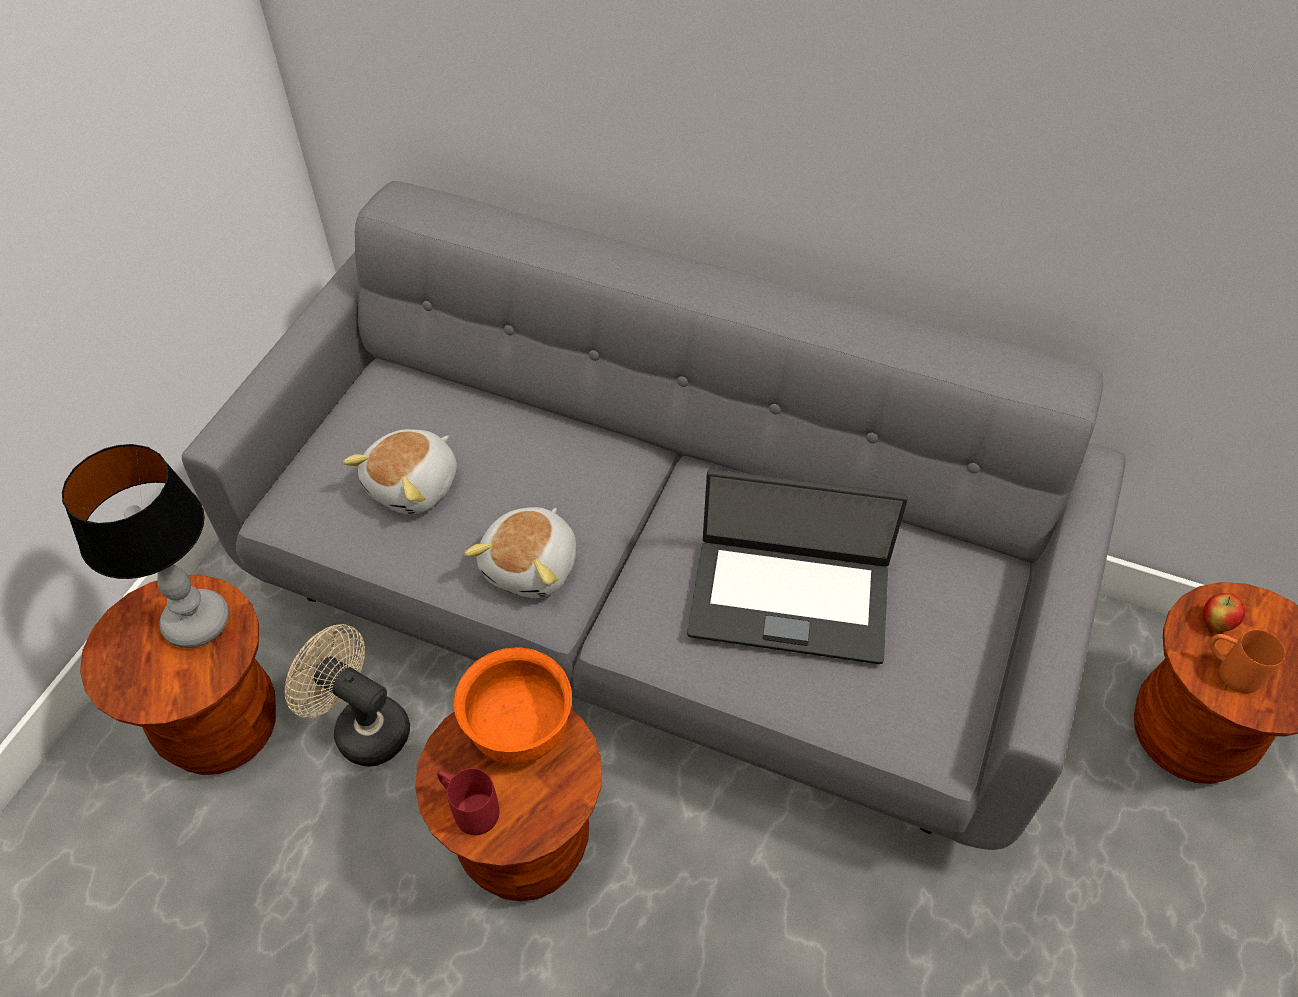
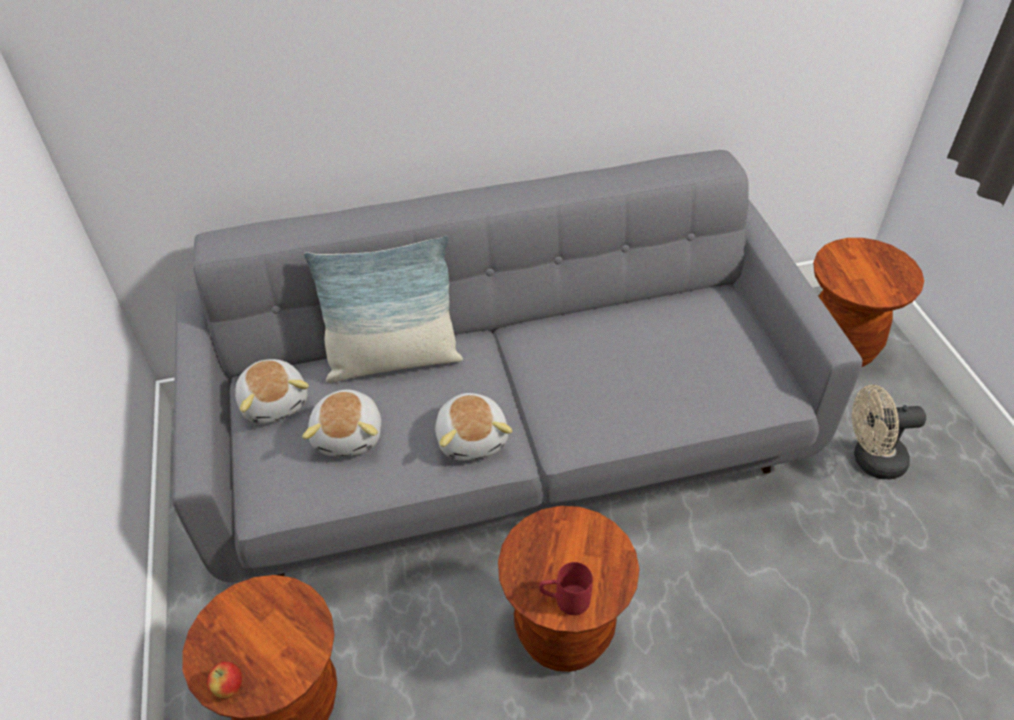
camera: 35 degrees left, 5 degrees down
(196, 623) = (265, 615): table lamp -> none
(362, 727) = (392, 635): beige fan -> beige fan (870, 460)
(382, 408) = (275, 402): none -> plush toy
(519, 731) = (551, 537): orange bowl -> none
(532, 429) = (393, 360): none -> pillow
(789, 598) = (639, 367): laptop -> none
(1215, 623) = (840, 265): apple -> apple (229, 688)
(1229, 671) = (866, 284): orange mug -> none

